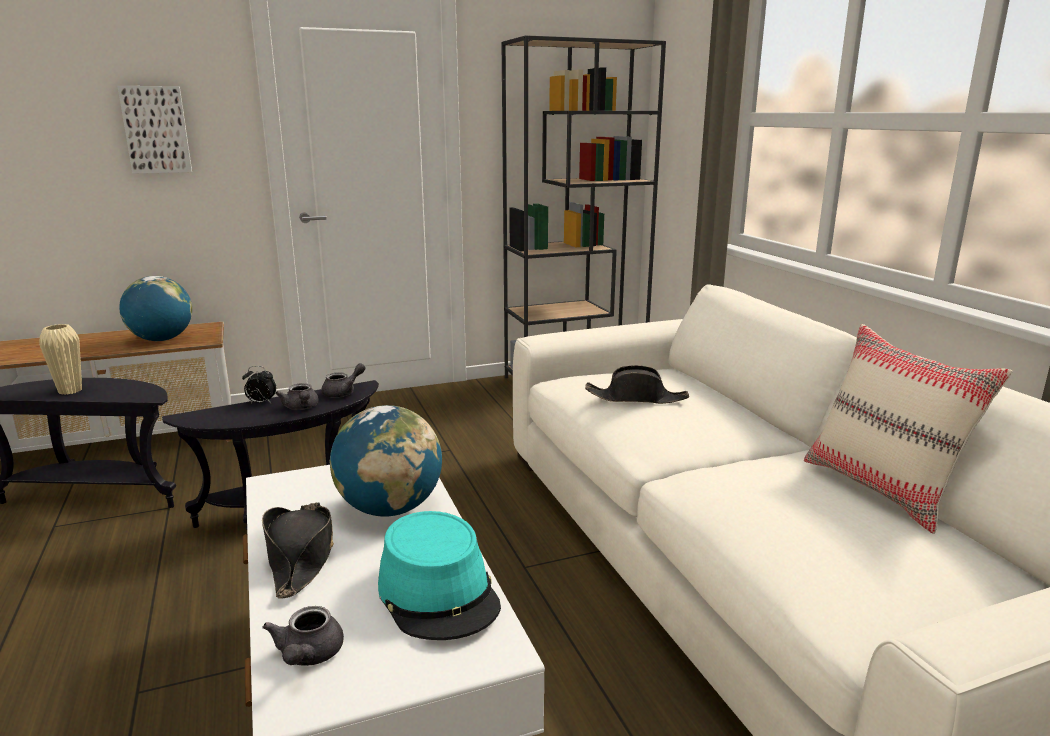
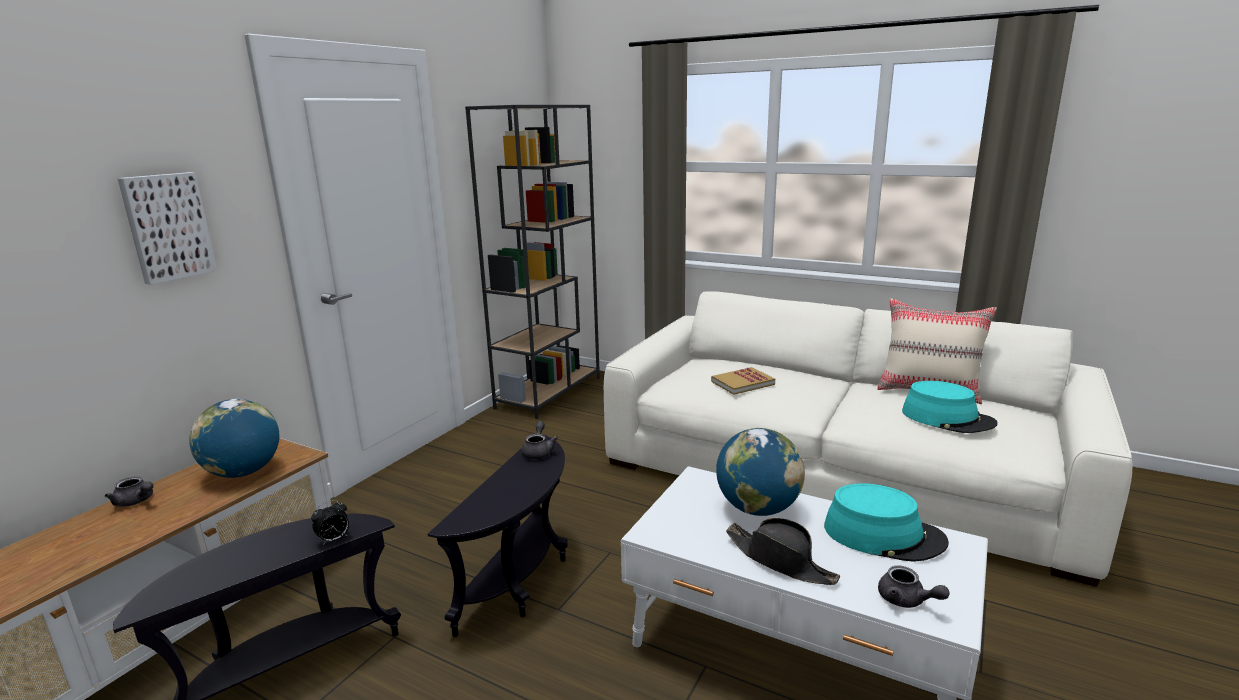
camera: 40 degrees left, 0 degrees up
(70, 391) = (254, 558): beige vase -> none
(261, 403) = (491, 486): alarm clock -> alarm clock (334, 540)
(301, 408) = (535, 475): grey teapot -> grey teapot (136, 502)
(636, 398) = (742, 383): black hat -> book
(812, 523) = (947, 418): none -> turquoise hat

